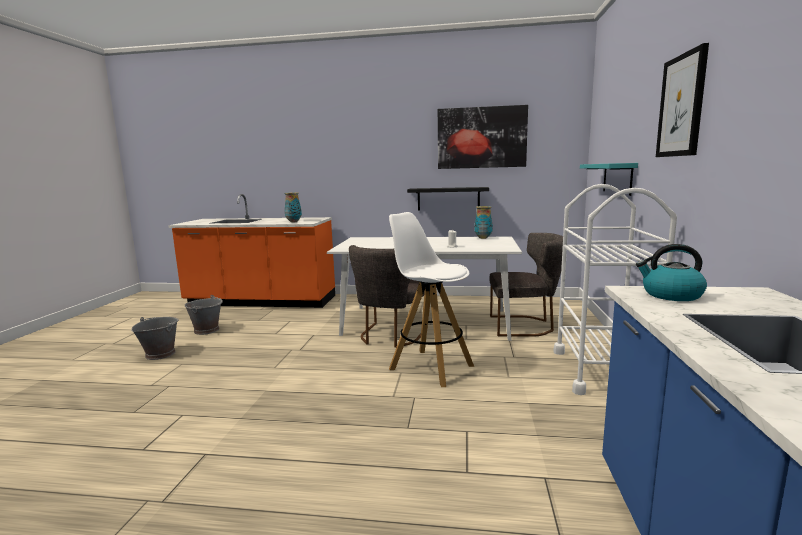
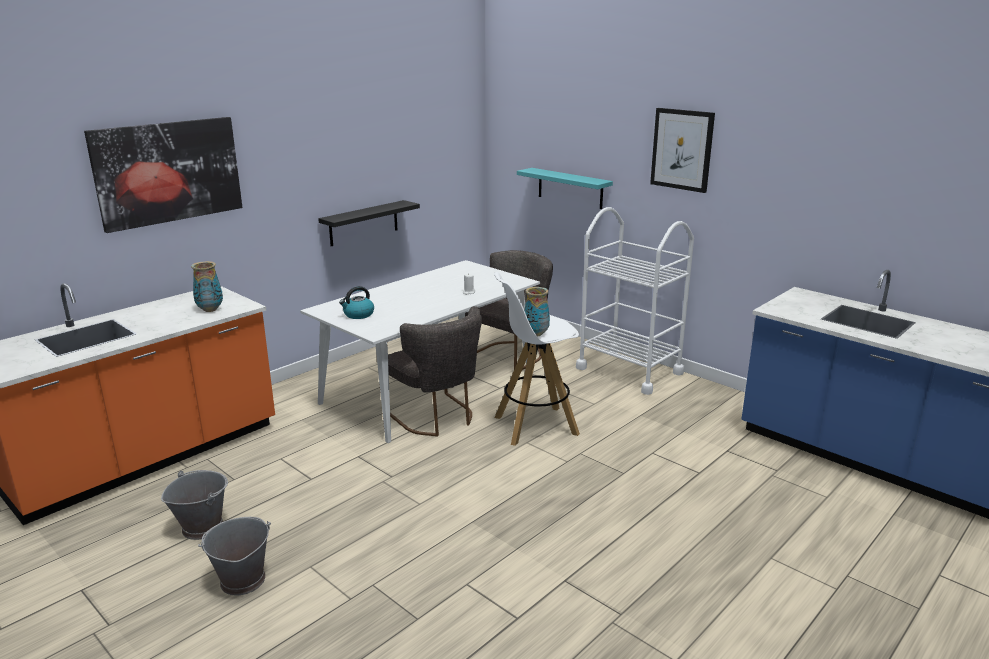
camera: 55 degrees left, 10 degrees up
(481, 137) = (393, 139): picture -> picture (168, 172)
(483, 238) = (450, 270): vase -> vase (535, 334)
(670, 295) = (788, 307): kettle -> kettle (358, 315)

